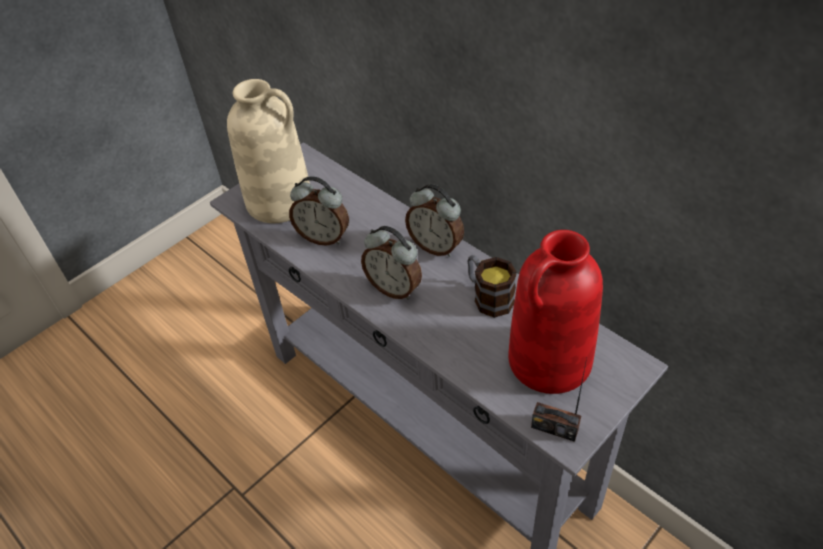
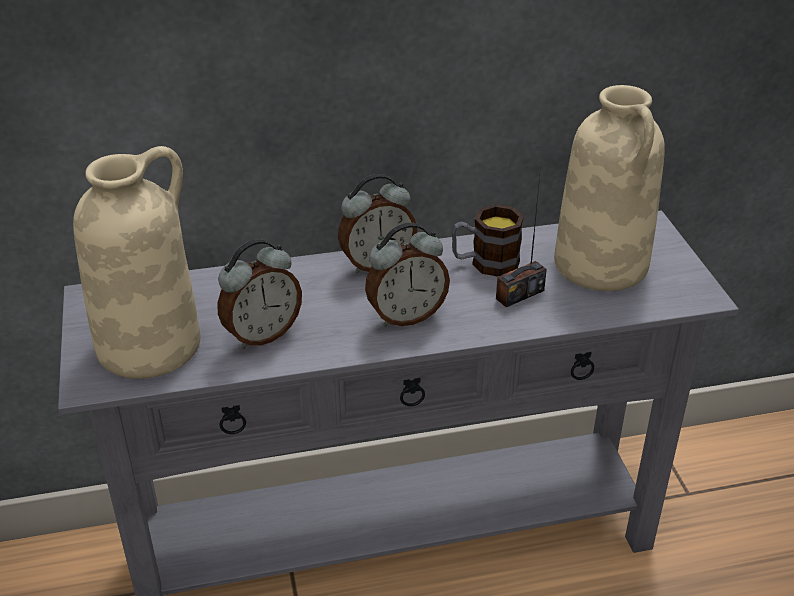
camera: 60 degrees left, 10 degrees down
(549, 361) = (602, 265): red vase -> beige vase
(554, 427) = (681, 296): radio -> radio (519, 294)

